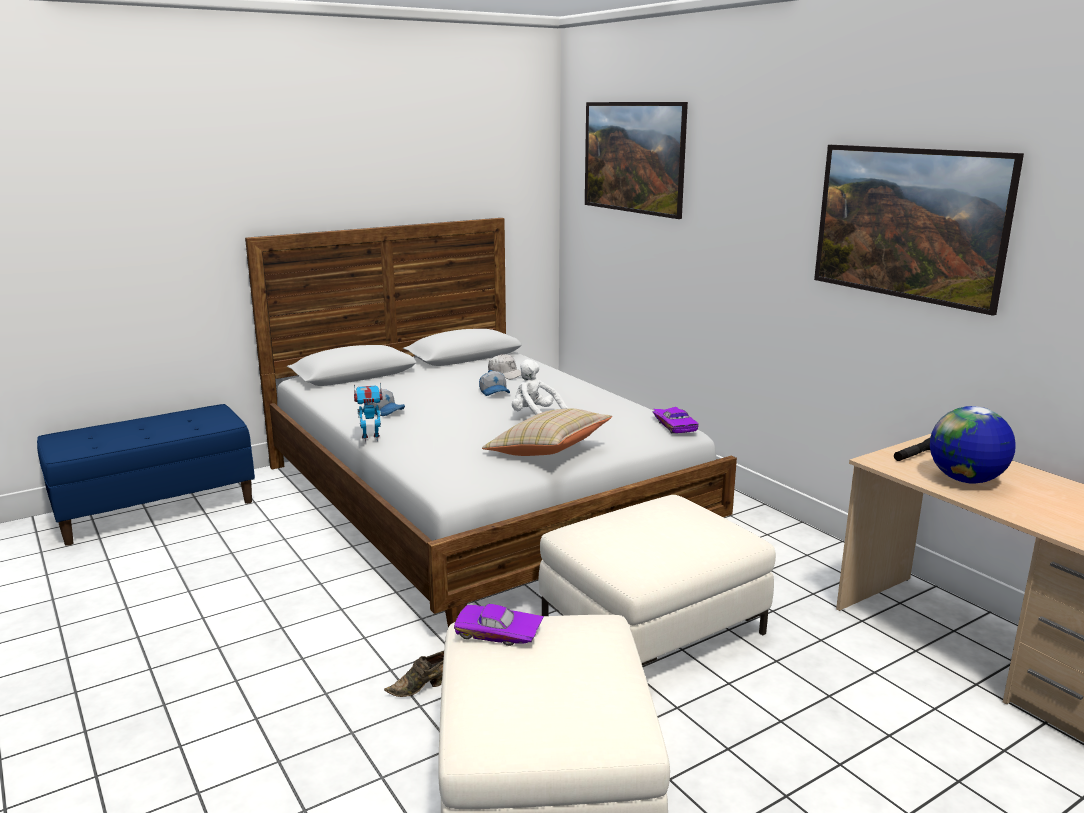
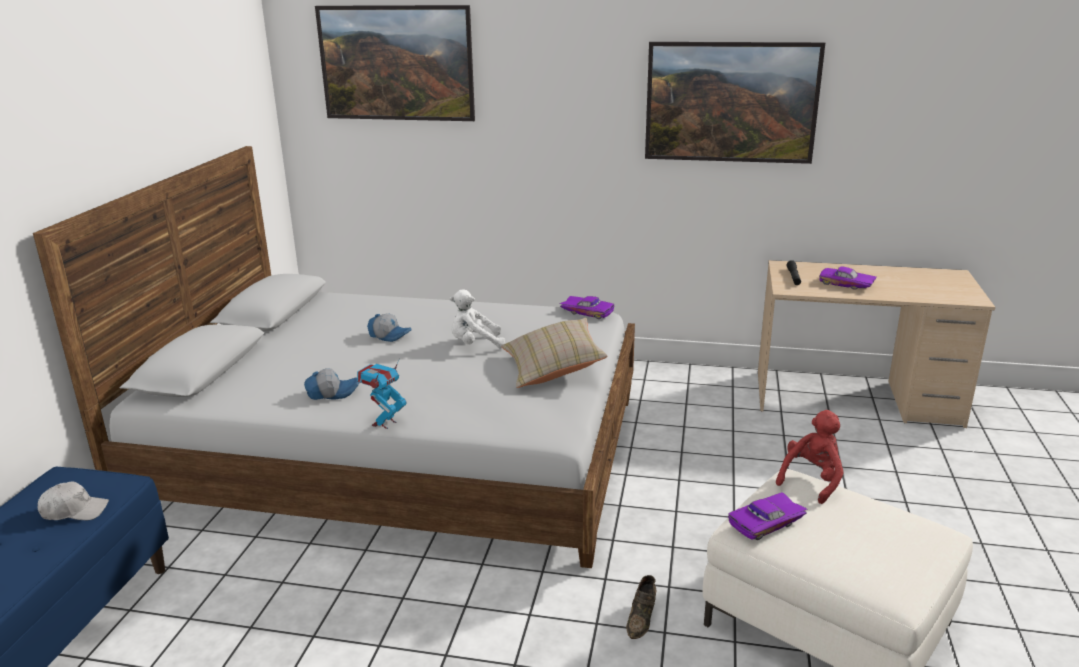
camera: 45 degrees left, 5 degrees up
(506, 374) = (358, 315): white cap -> white cap (74, 511)
(609, 631) = (812, 480): none -> red plush toy
(653, 626) = (693, 480): white ottoman -> none
(965, 480) = (846, 284): globe -> purple toy car

